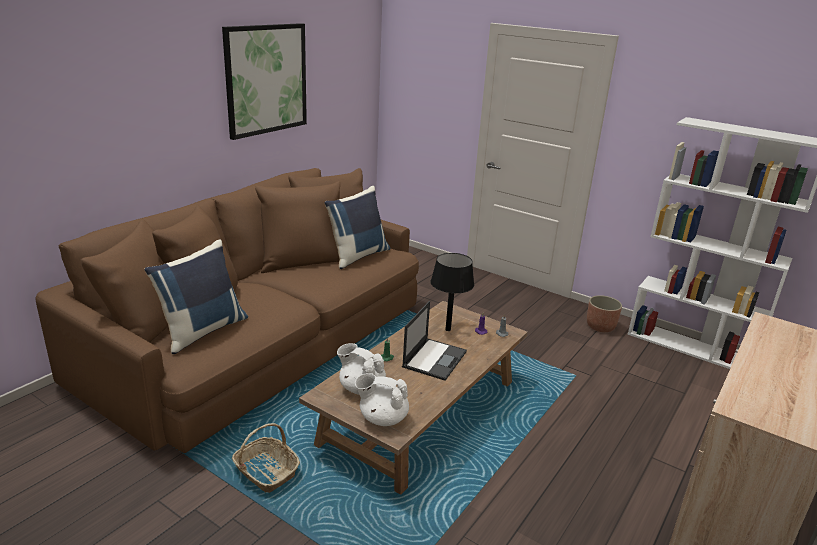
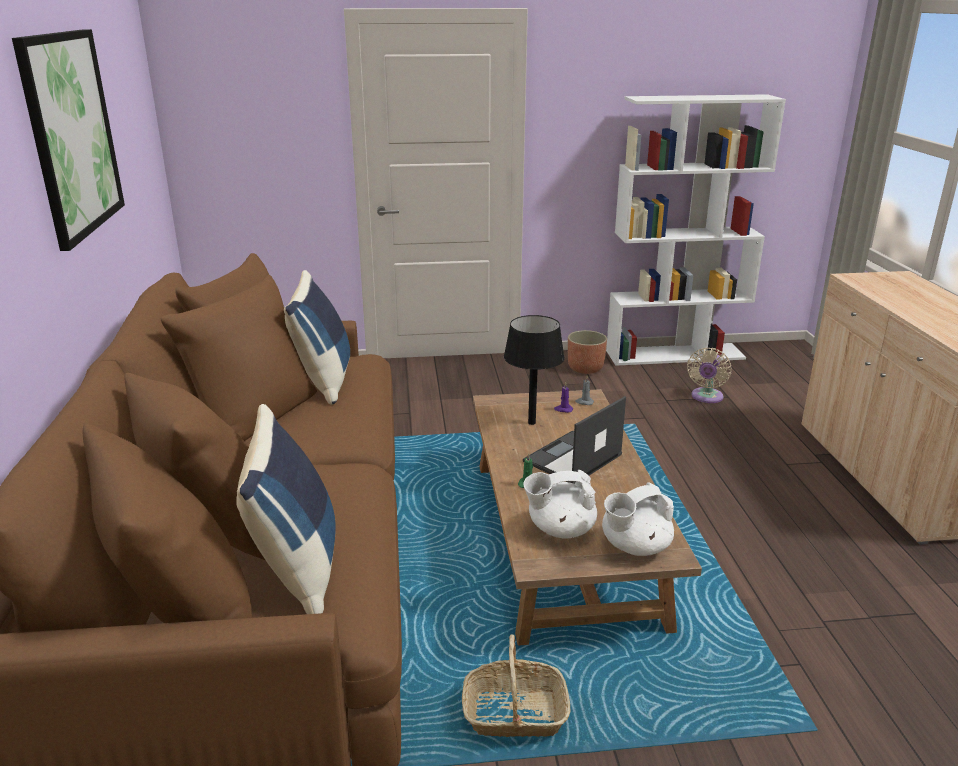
camera: 40 degrees left, 0 degrees up
(434, 359) = (572, 458): laptop -> laptop turned 120 degrees counterclockwise
(664, 385) = (706, 397): none -> beige fan

